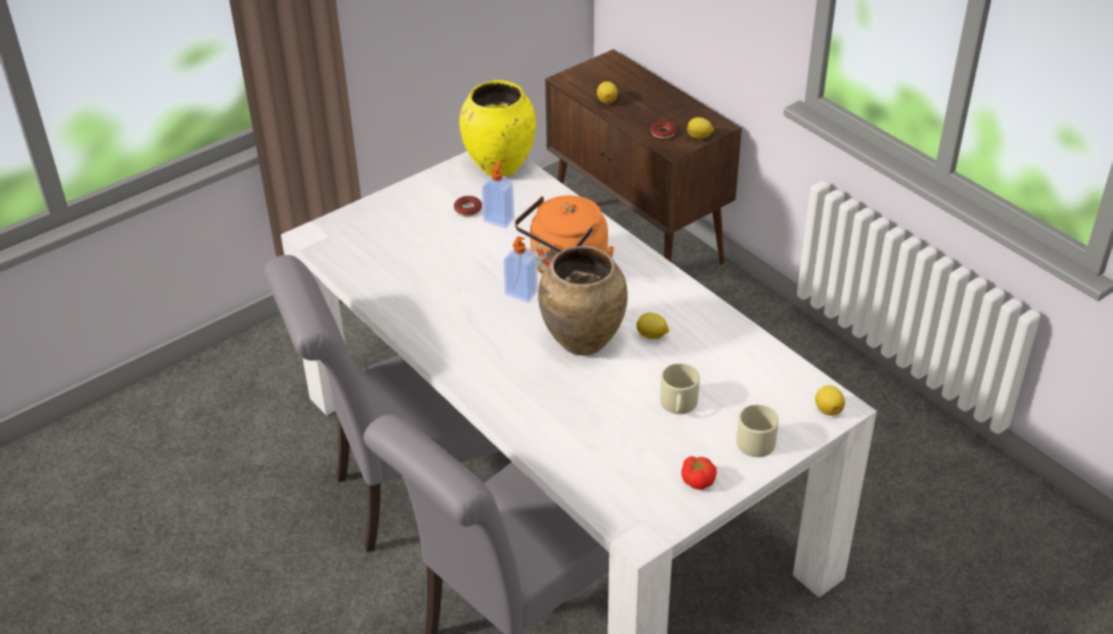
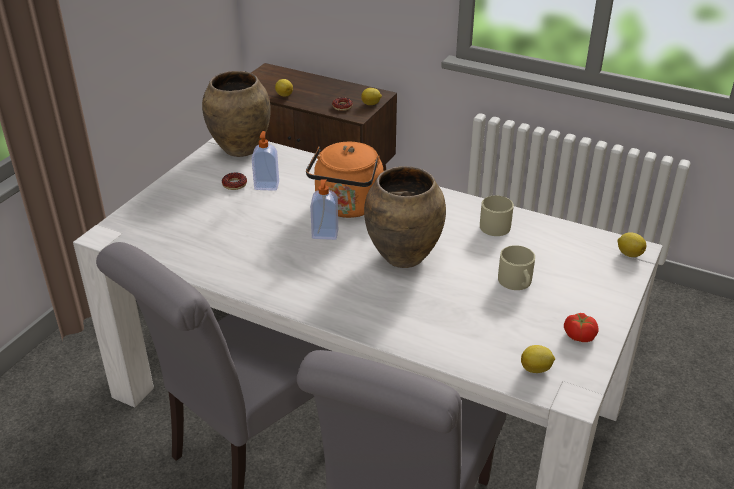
camera: 25 degrees left, 5 degrees down
(499, 168) = (240, 149): yellow vase -> brown vase
(652, 336) = (455, 238): lemon -> lemon (536, 369)
(758, 440) = (598, 290): beige mug -> beige mug (495, 224)

